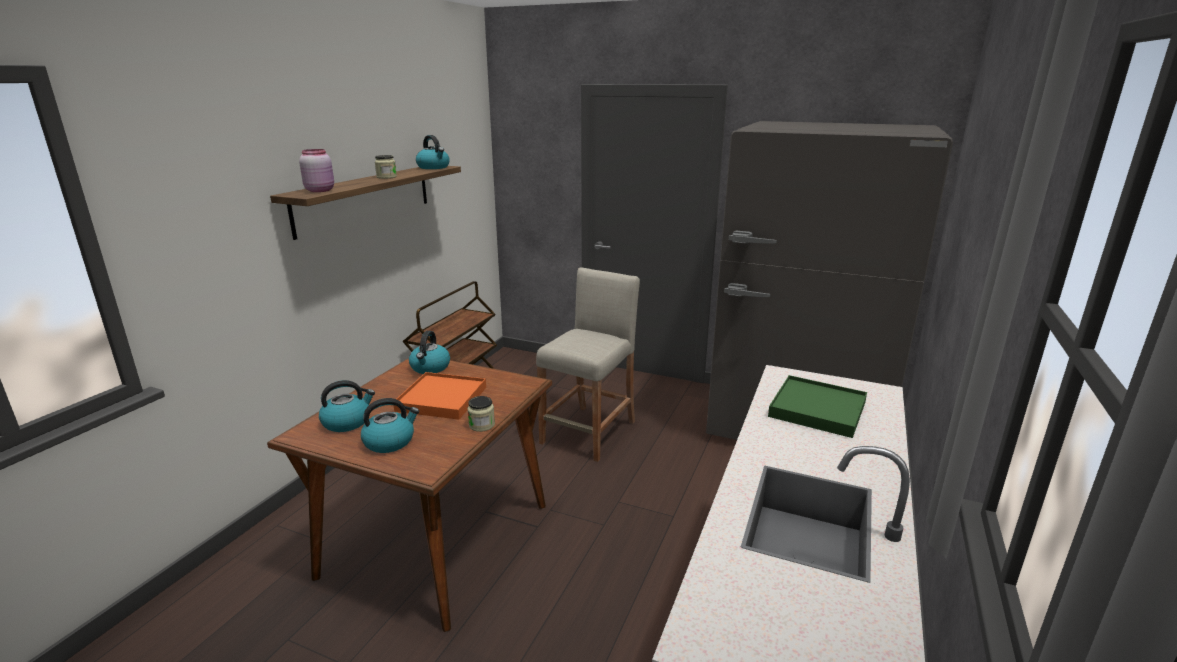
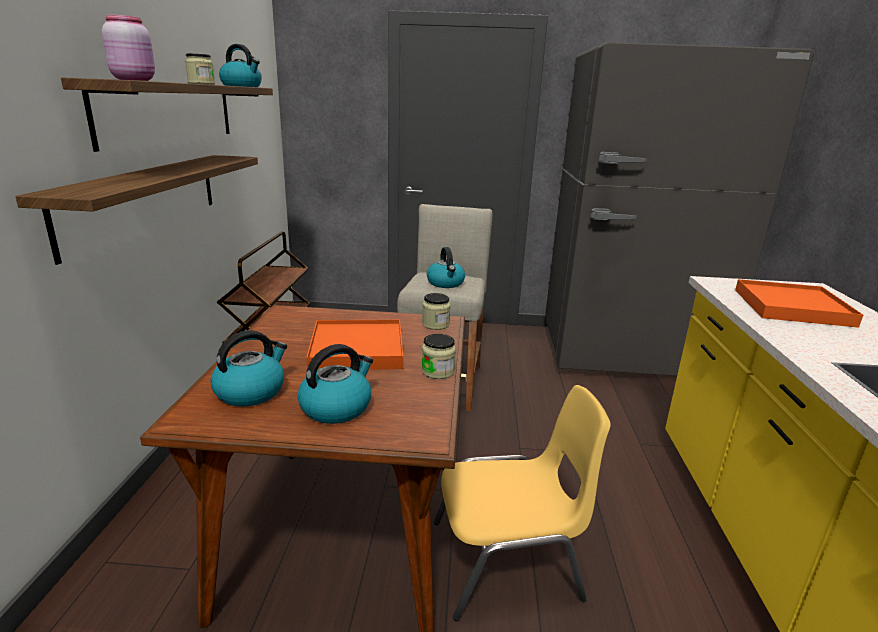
camera: 20 degrees left, 0 degrees up
(336, 266) = (145, 199): none -> shelf
(430, 368) = (308, 318): kettle -> kettle (446, 283)
(519, 385) = (435, 324): none -> jar
(542, 588) = (507, 561): none -> yellow chair
(817, 409) = (791, 307): green tray -> orange tray

